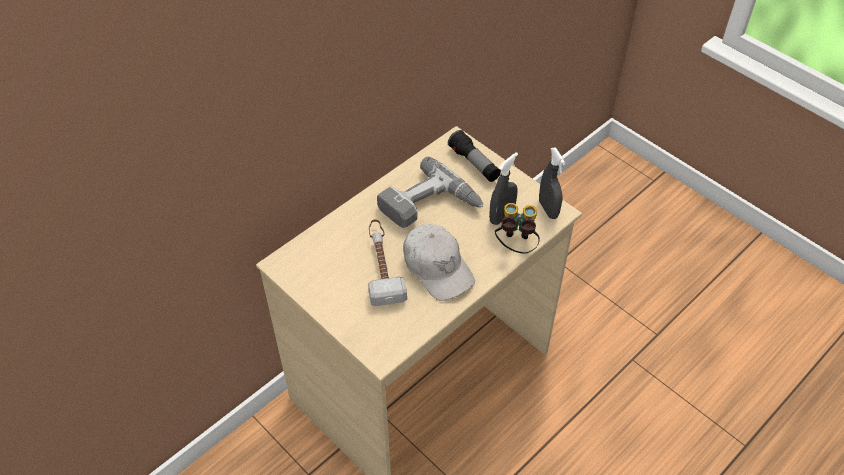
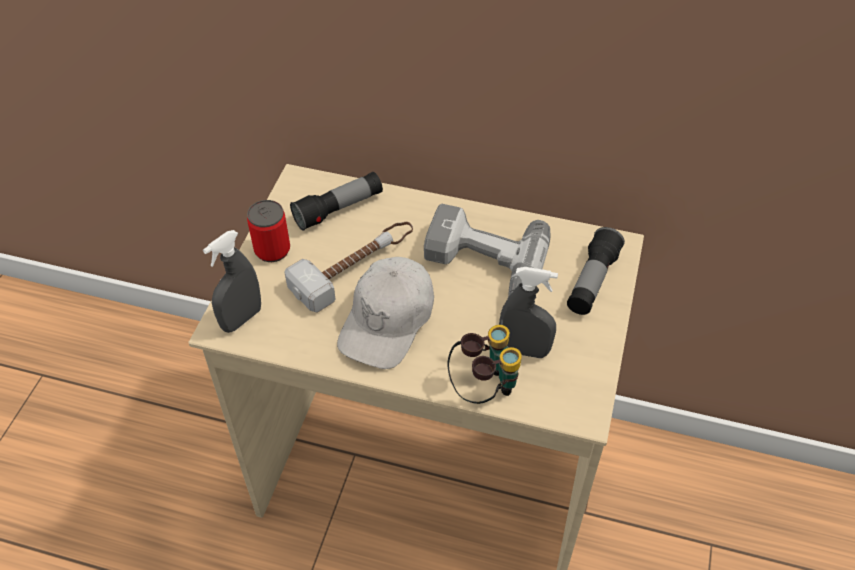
camera: 60 degrees right, 0 degrees up
(325, 253) = (339, 209): none -> flashlight
(333, 303) = (272, 250): none -> can
(548, 209) = (578, 398): grey spray bottle -> grey spray bottle (241, 319)

